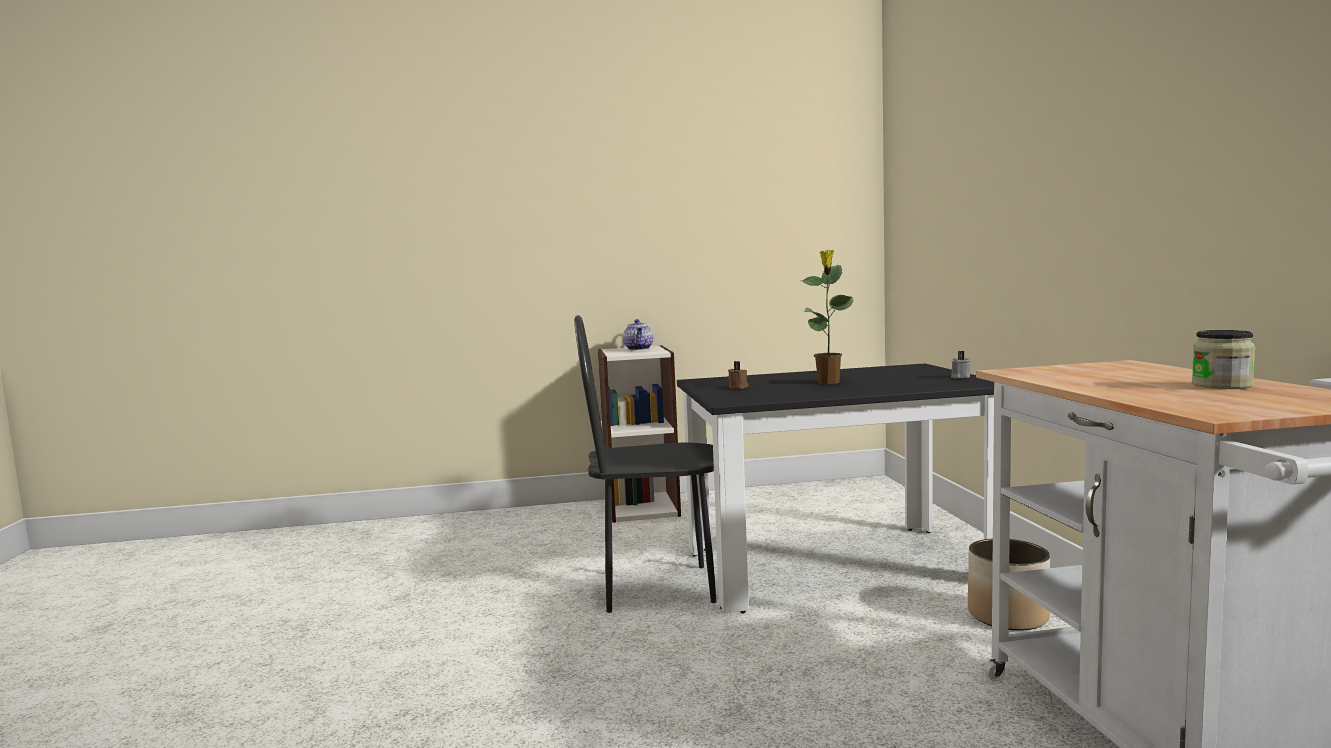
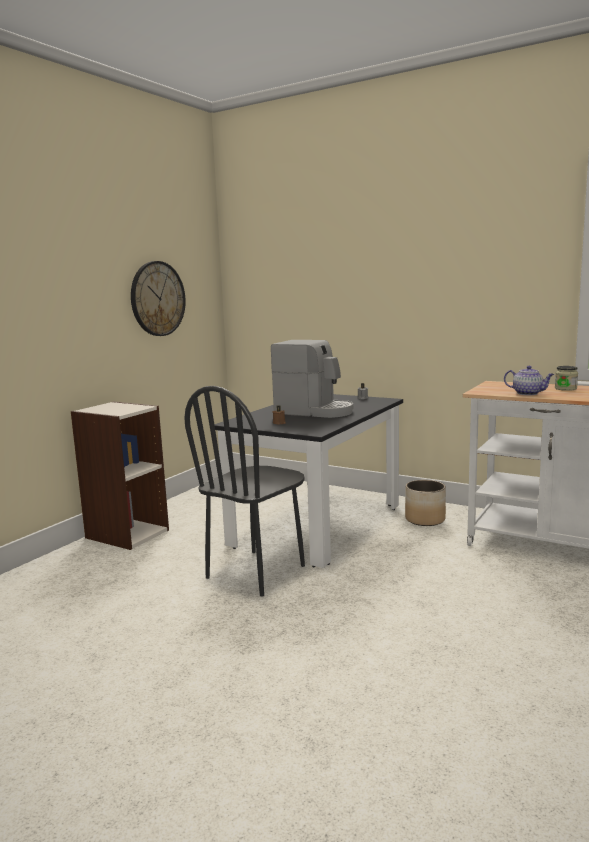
camera: 50 degrees left, 5 degrees up
(639, 349) = (112, 406): teapot -> teapot (528, 393)
(750, 221) = (157, 299): none -> wall clock
(828, 382) = (315, 411): potted plant -> coffee machine

